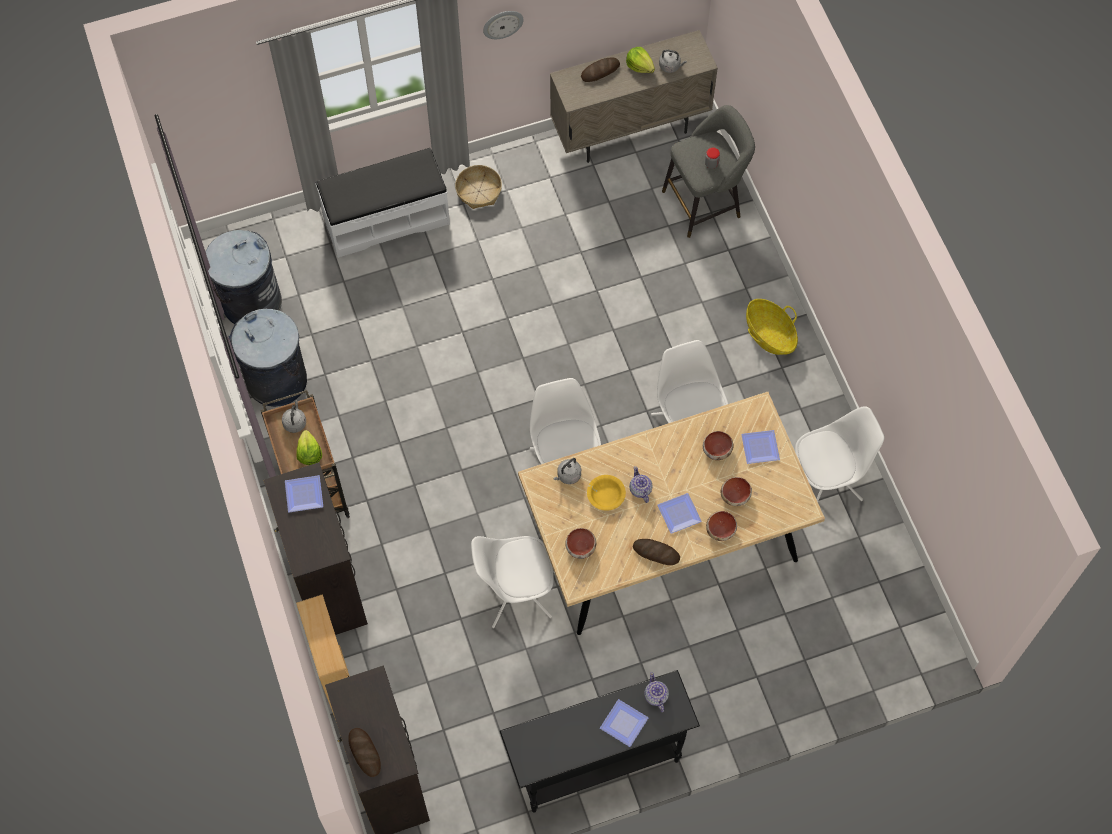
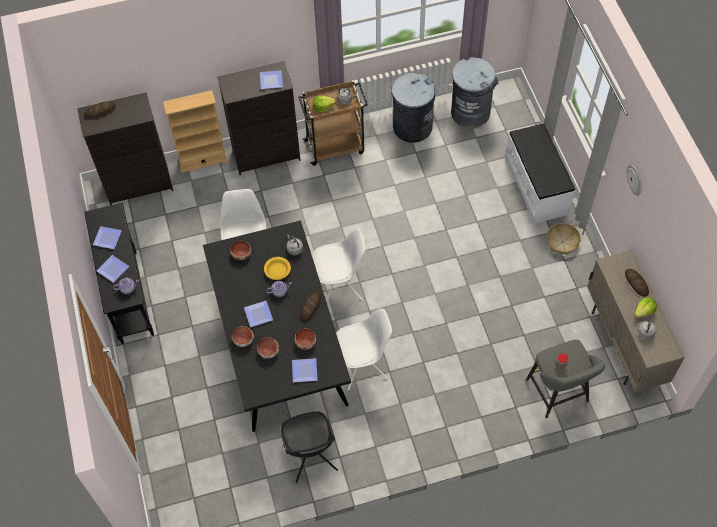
camera: 95 degrees right, 5 degrees down
(567, 740) = (108, 238): none -> plate
(656, 553) = (231, 298): bread -> bread (311, 306)
(663, 538) = (279, 345): beige dining table -> black dining table
(770, 335) = (439, 430): basket -> none
(826, 485) = (311, 458): white chair -> black chair

